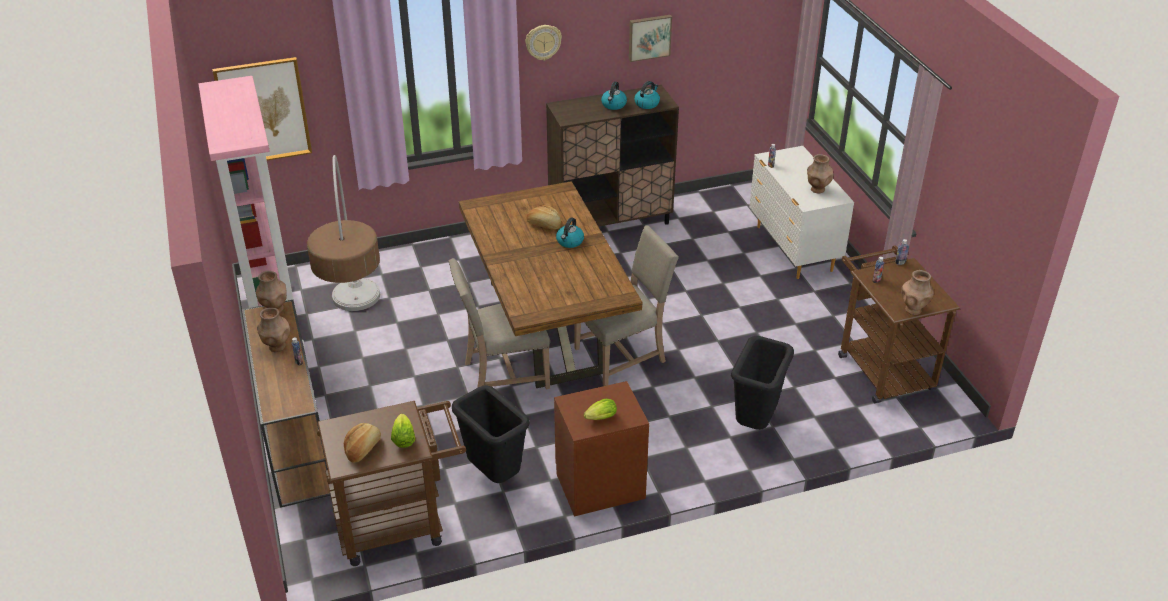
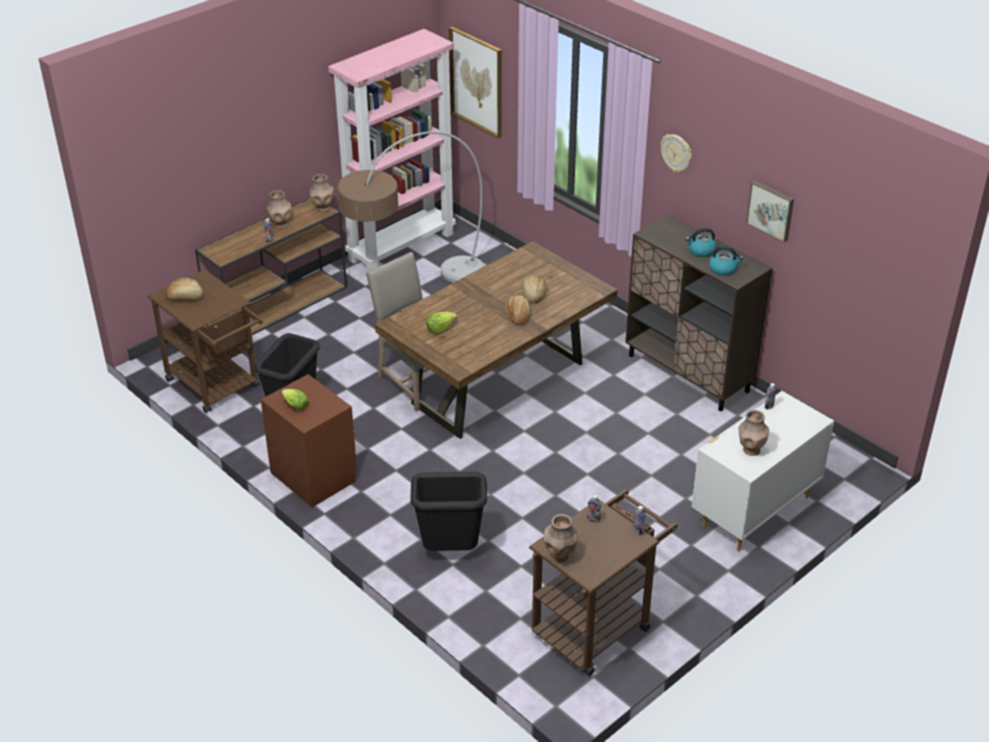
camera: 65 degrees right, 0 degrees up
(403, 439) = (203, 311): lettuce -> lettuce (440, 329)
(570, 242) = (518, 316): kettle -> bread
(623, 355) = (490, 441): beige chair -> none

